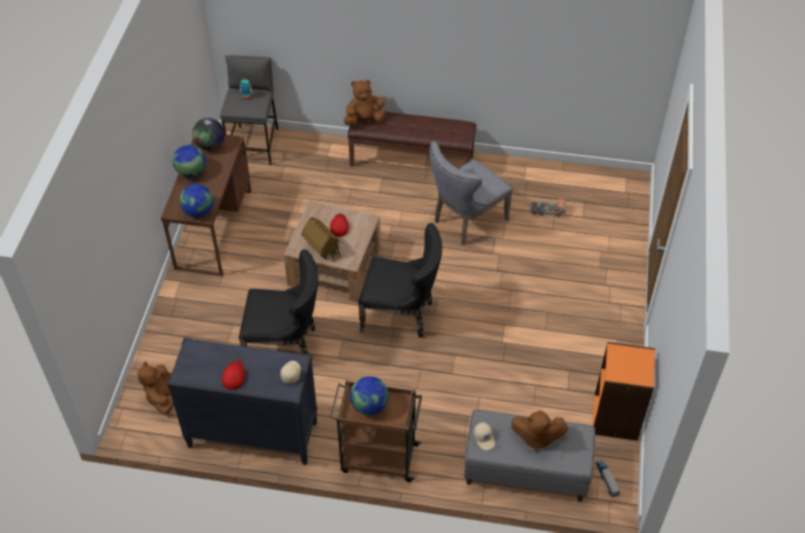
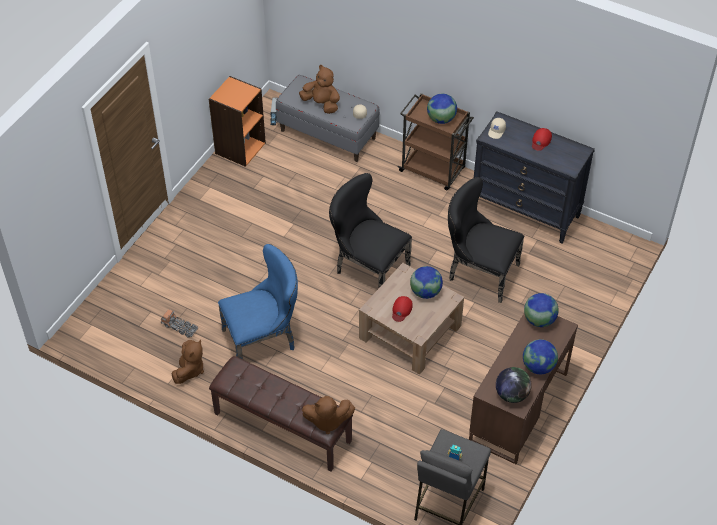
camera: 160 degrees left, 0 degrees up
(162, 397) = (595, 259): brown plush toy -> brown plush toy (189, 370)
(322, 248) = (425, 292): toy house -> globe
(466, 221) = (263, 340): grey chair -> blue chair

